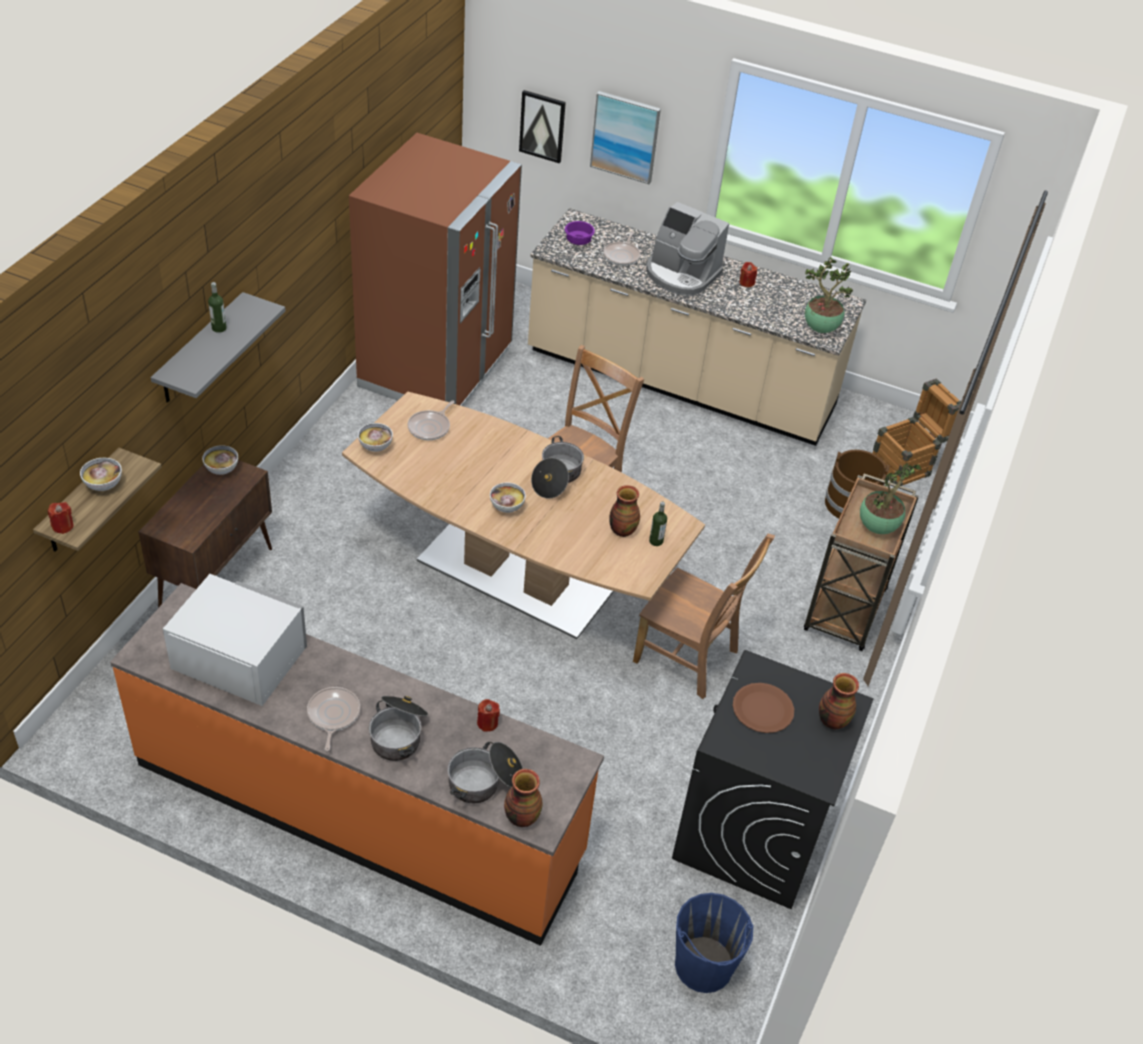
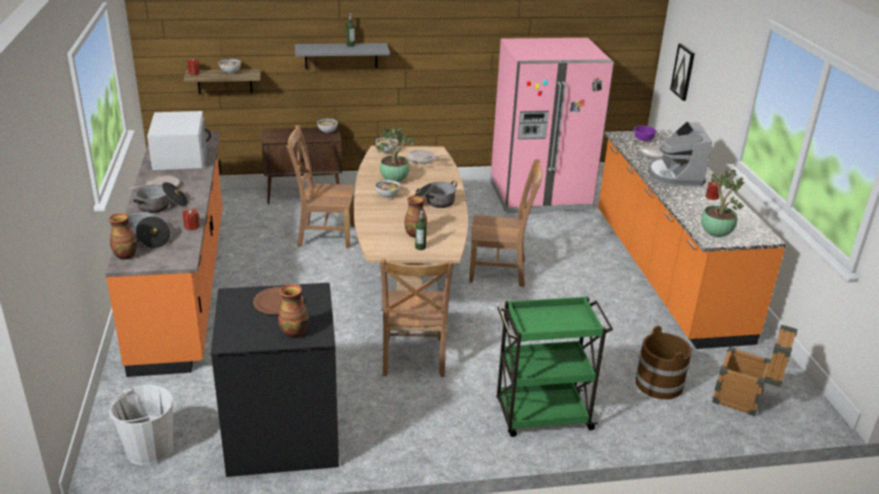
camera: 60 degrees right, 15 degrees down
(351, 609) = (323, 235): none -> brown chair
(436, 368) = (540, 196): brown fridge -> pink fridge
(625, 137) = (713, 83): picture -> none
(680, 381) = (665, 274): beige counter -> orange counter
(703, 966) = (149, 449): blue bucket -> white bucket
(844, 612) = (541, 415): brown cart -> green cart
(878, 527) = (550, 324): potted plant -> potted plant (395, 181)

